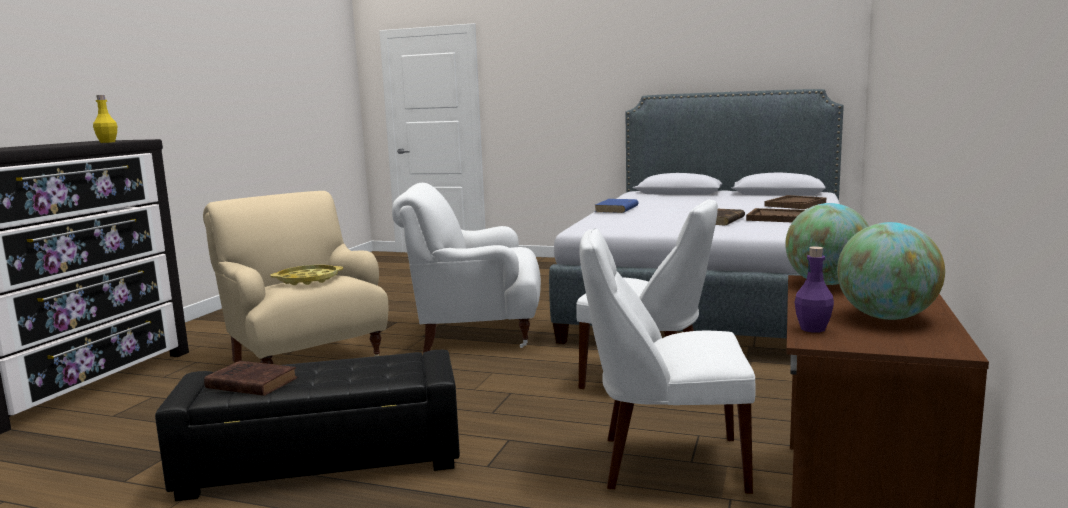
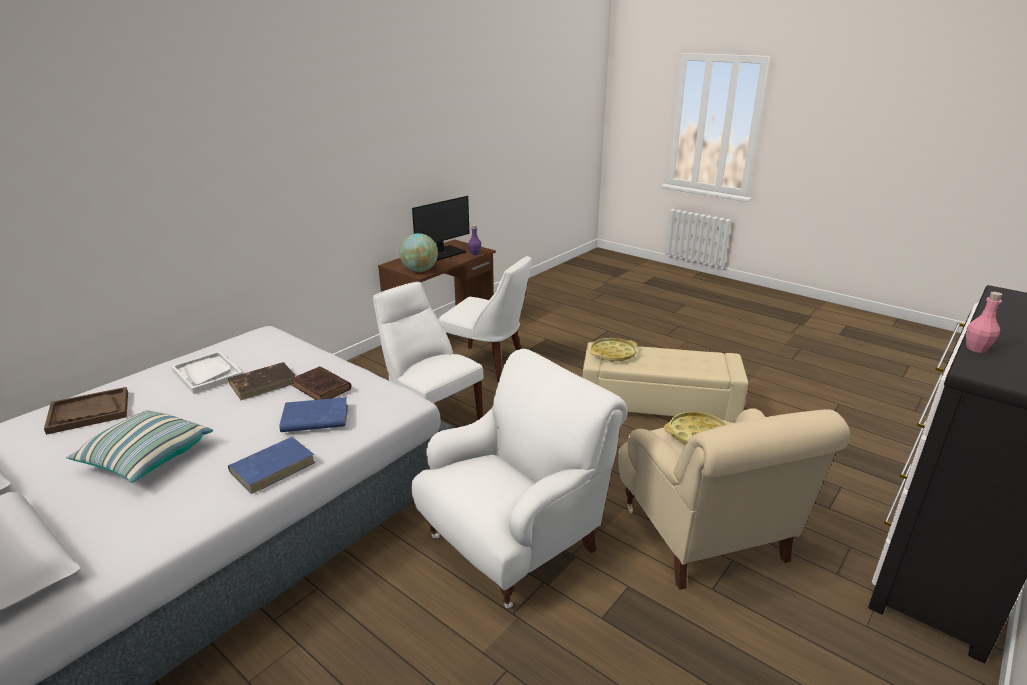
camera: 160 degrees left, 15 degrees up
(107, 142) = (976, 349): yellow bottle -> pink bottle
(250, 383) = (699, 359): brown book -> brown book (322, 388)
(323, 461) = (658, 404): black ottoman -> beige ottoman
(403, 368) = (613, 353): none -> yellow tray
(475, 333) = (515, 542): white armchair -> white armchair turned 60 degrees counterclockwise
(631, 215) = (314, 419): none -> blue book
(699, 203) = (146, 458): none -> pillow
(780, 218) = (207, 374): brown tray -> white tray
(886, 317) = (442, 253): globe -> monitor

